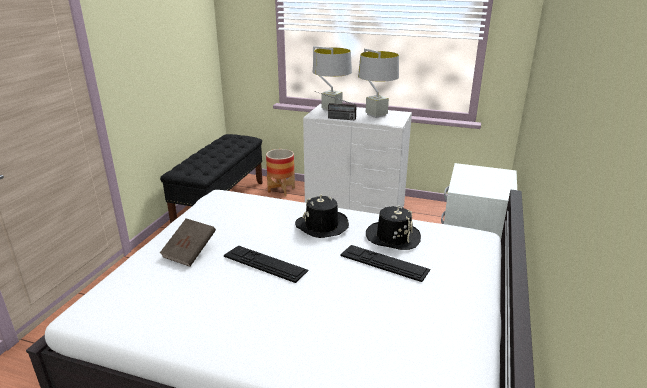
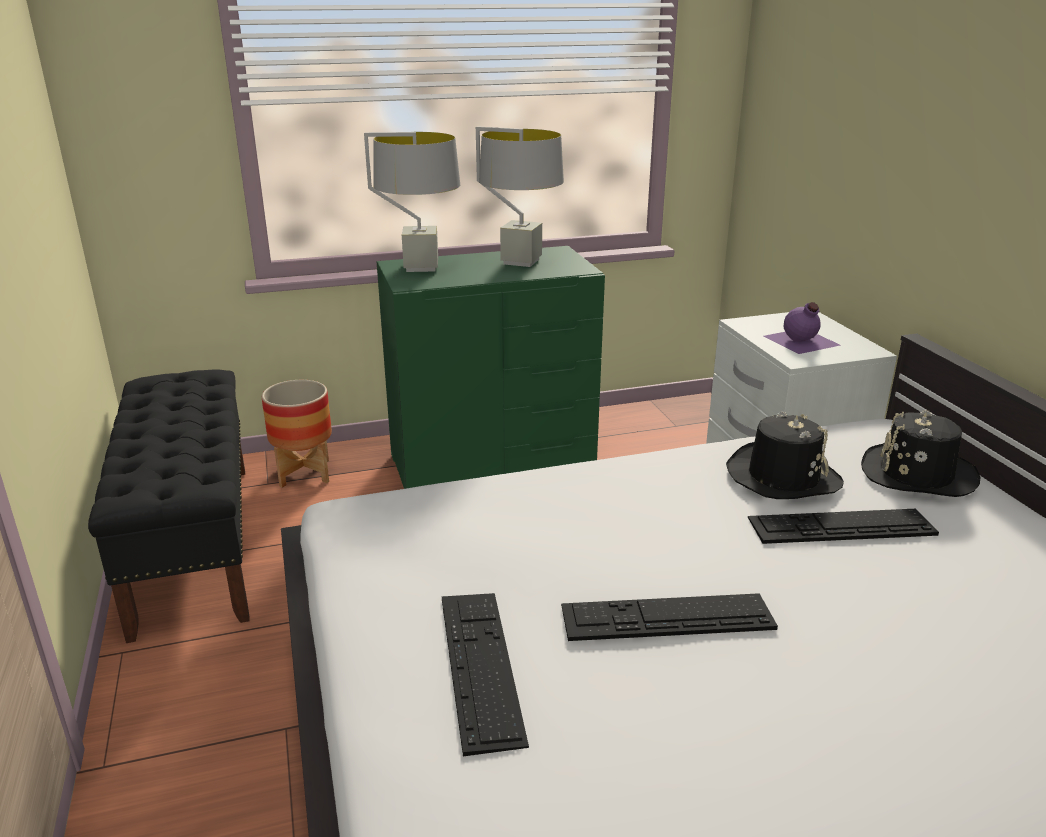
camera: 35 degrees left, 0 degrees up
(190, 252) = (480, 666): brown book -> keyboard
(322, 226) = (647, 501): black hat -> black hat (917, 474)
(334, 118) = (457, 282): radio -> none
(355, 208) = (491, 463): white dresser -> green dresser
(478, 182) = (801, 341): none -> purple bottle

